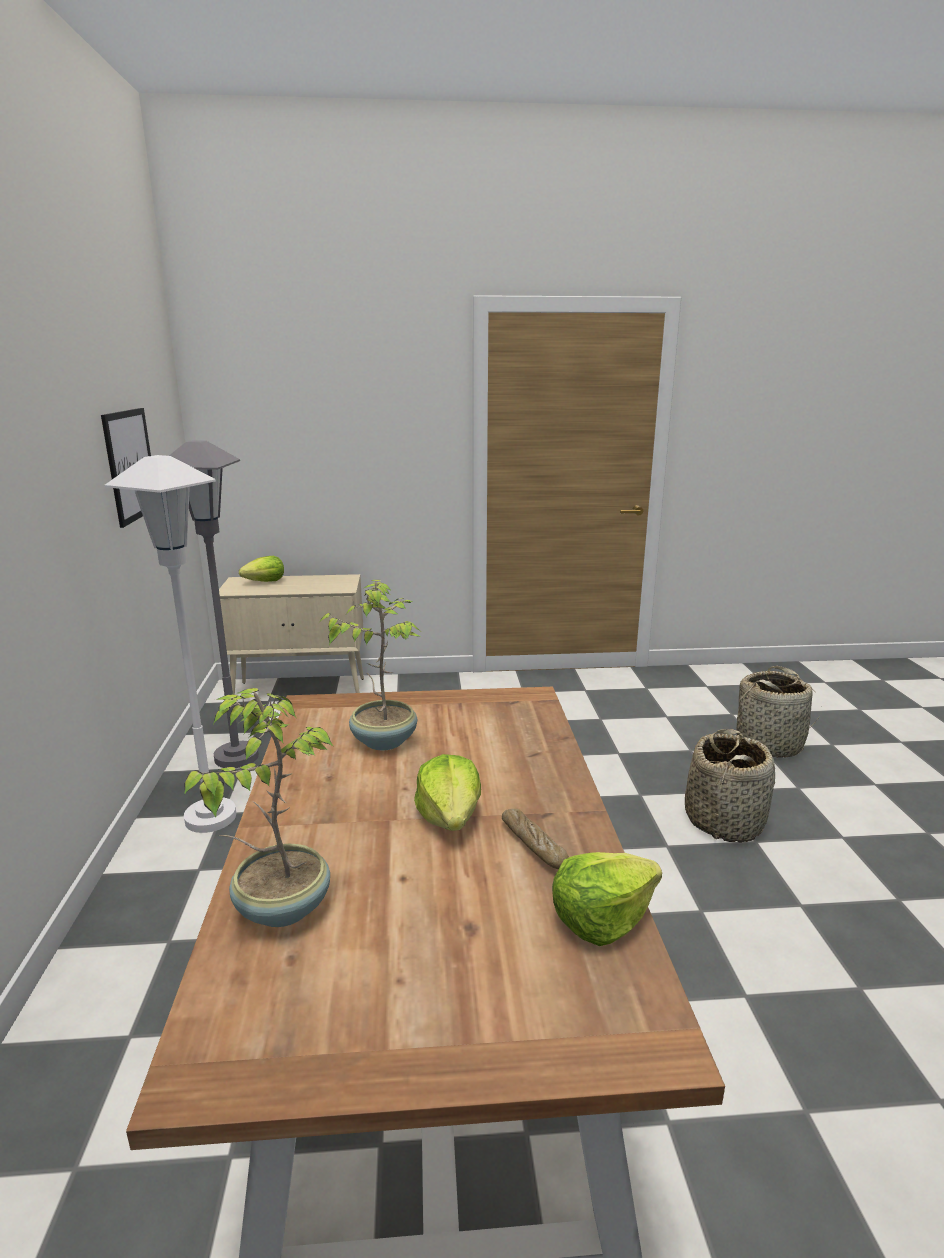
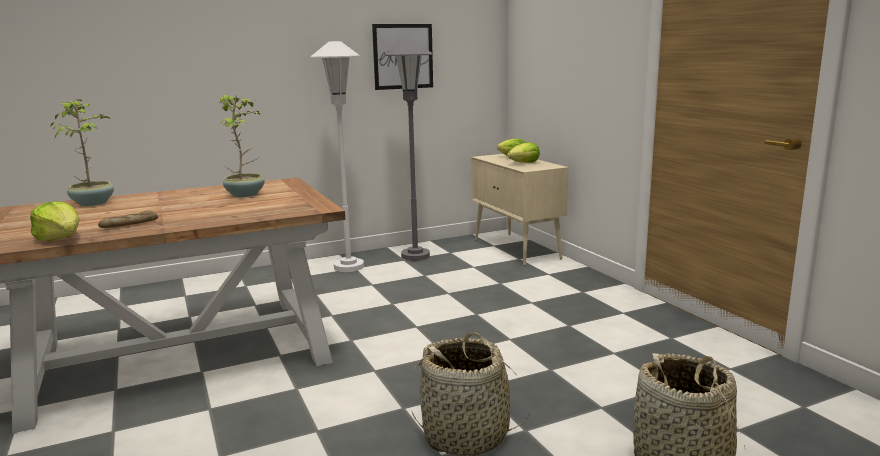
camera: 70 degrees right, 5 degrees down
(450, 816) = (161, 211): lettuce -> lettuce (524, 163)

